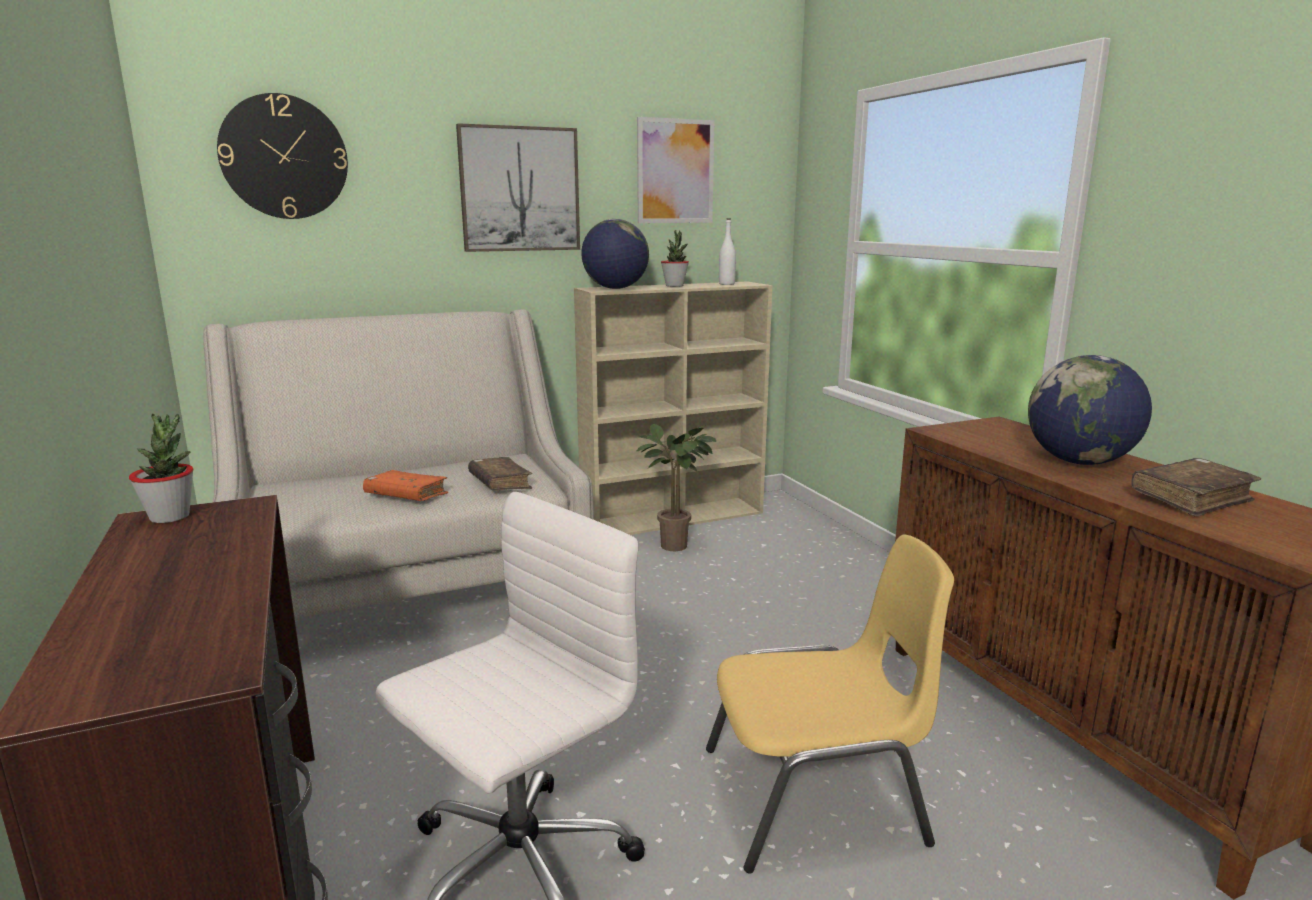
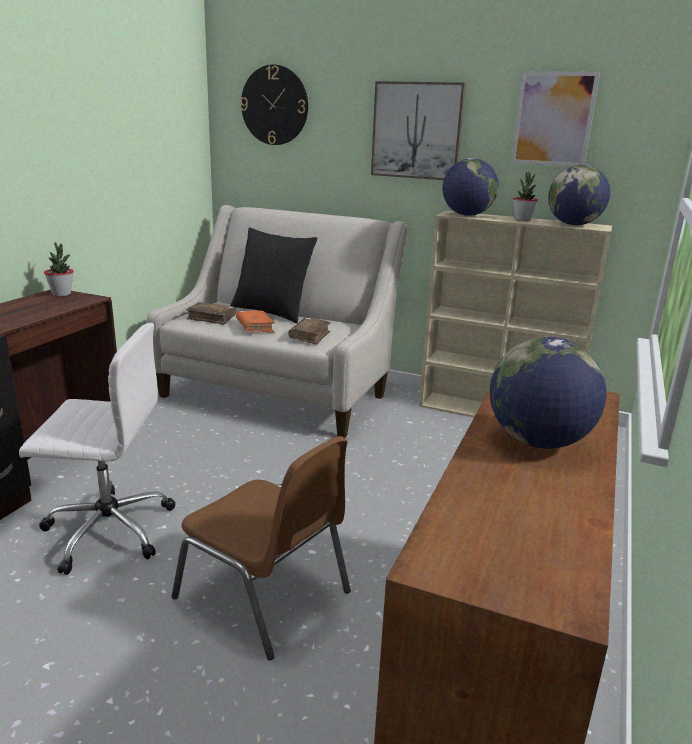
camera: 45 degrees right, 5 degrees up
(379, 472) = (272, 312): none -> black pillow
(679, 545) = (464, 431): potted plant -> none
(726, 284) = (574, 225): white bottle -> globe
(816, 797) = (265, 595): yellow chair -> brown chair
(1191, 499) = (519, 499): brown book -> brown book (211, 318)

